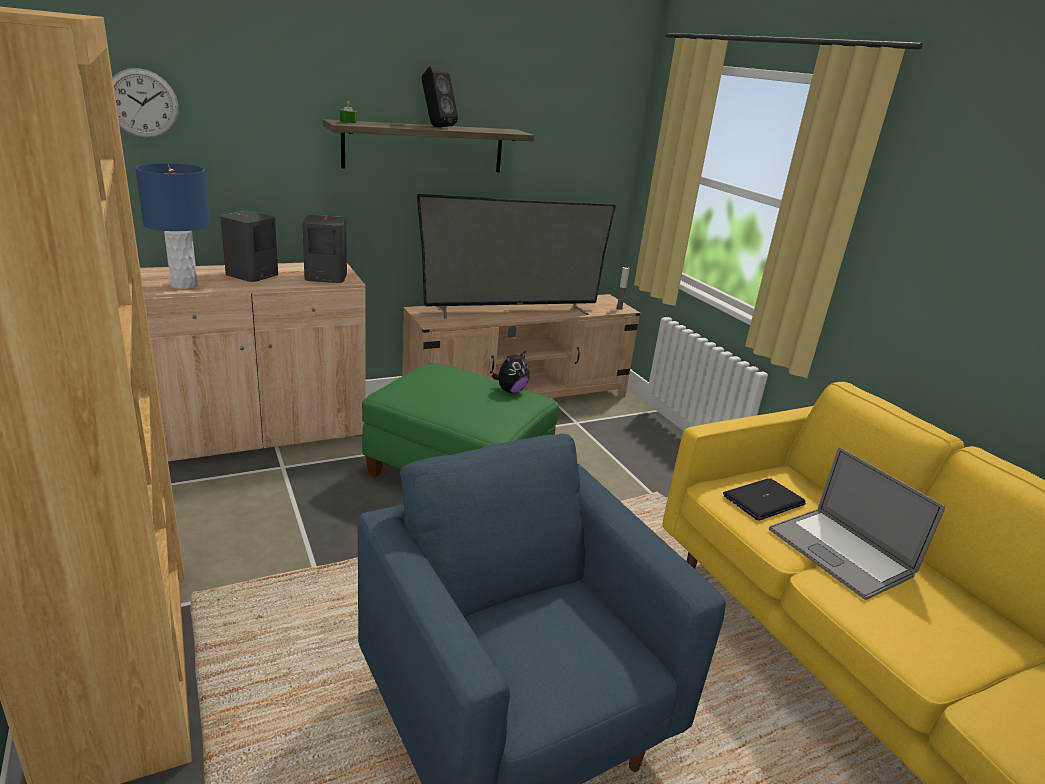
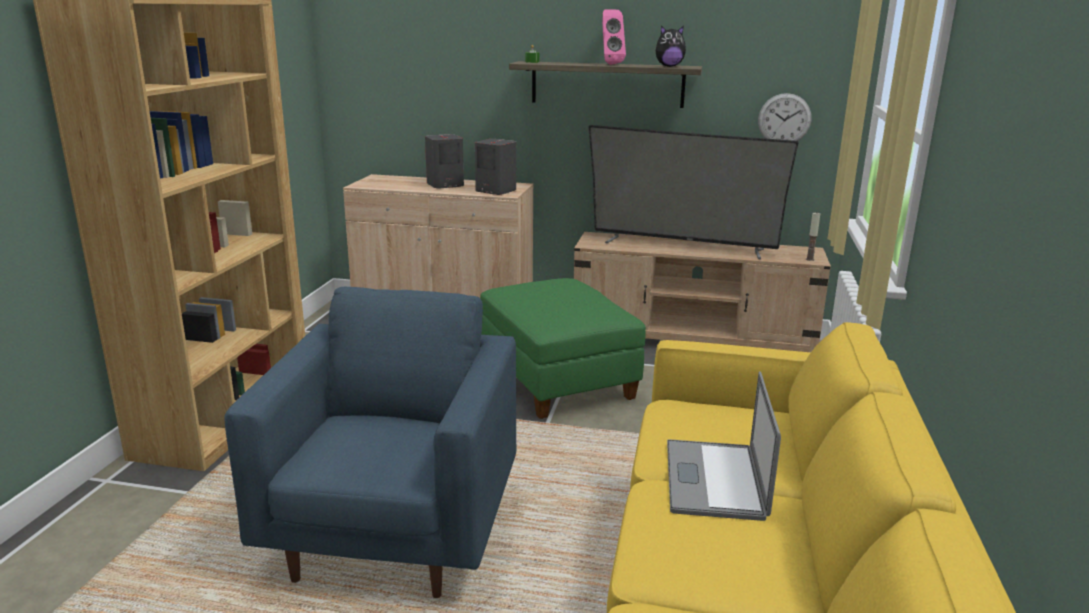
camera: 40 degrees right, 5 degrees down
(142, 103) = (392, 53): wall clock -> wall clock (784, 119)
(184, 285) = (390, 186): blue table lamp -> none
(436, 126) = (610, 64): black speaker -> pink speaker
(510, 391) = (604, 306): plush toy -> plush toy (669, 66)
(763, 500) = (705, 425): laptop -> none

